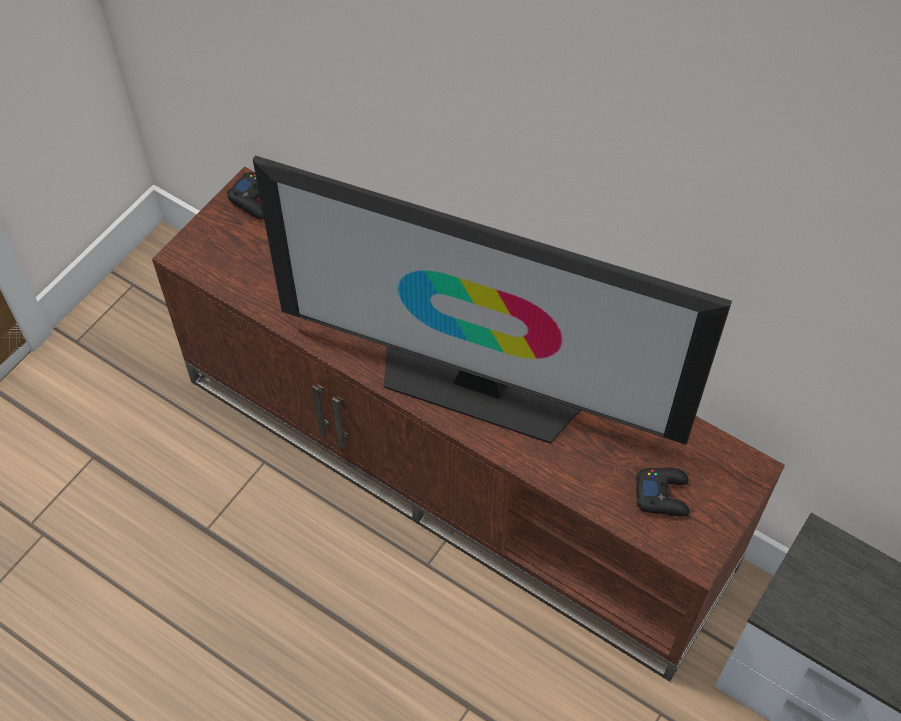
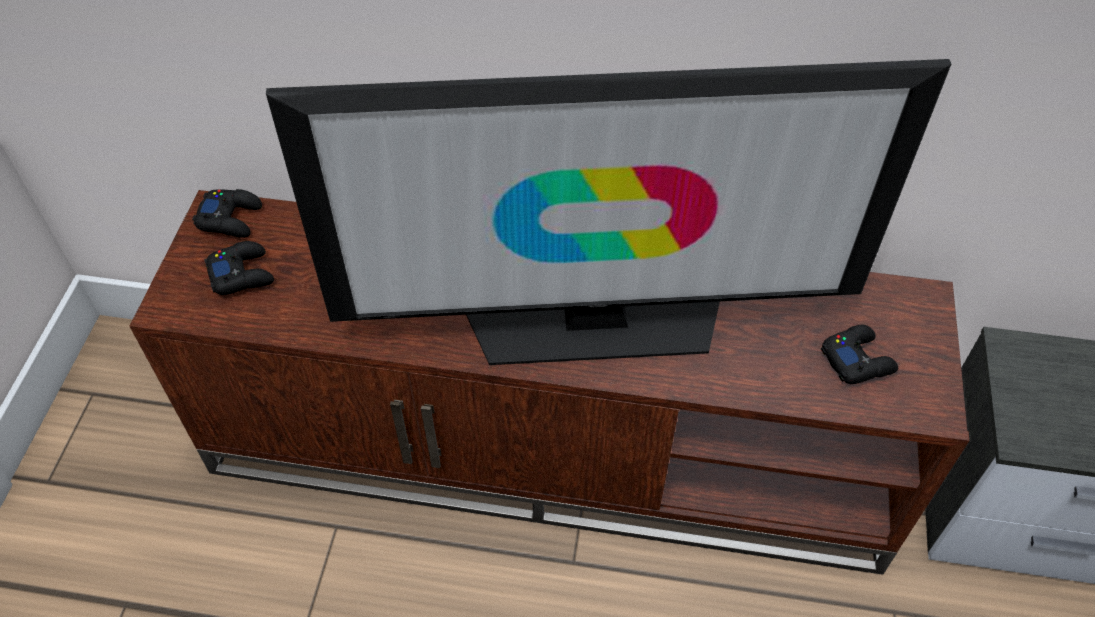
camera: 25 degrees left, 5 degrees down
(244, 247) = (242, 274): none -> black game controller

